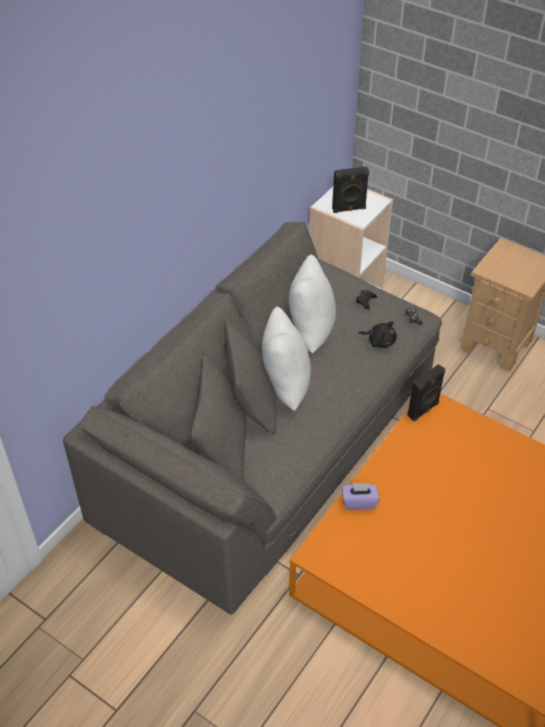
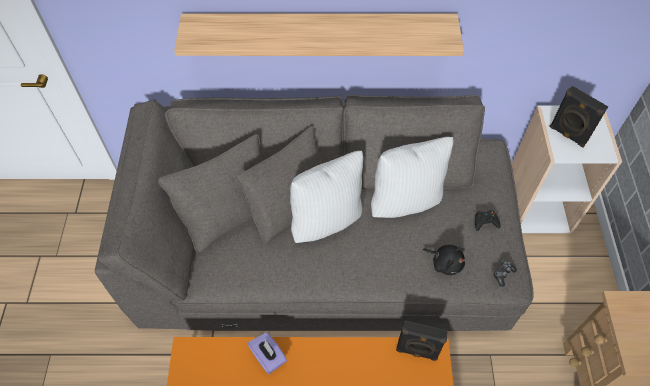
camera: 55 degrees right, 10 degrees up
(180, 245) = (319, 31): none -> shelf
(379, 341) = (445, 263): black plush toy -> black plush toy turned 45 degrees counterclockwise

